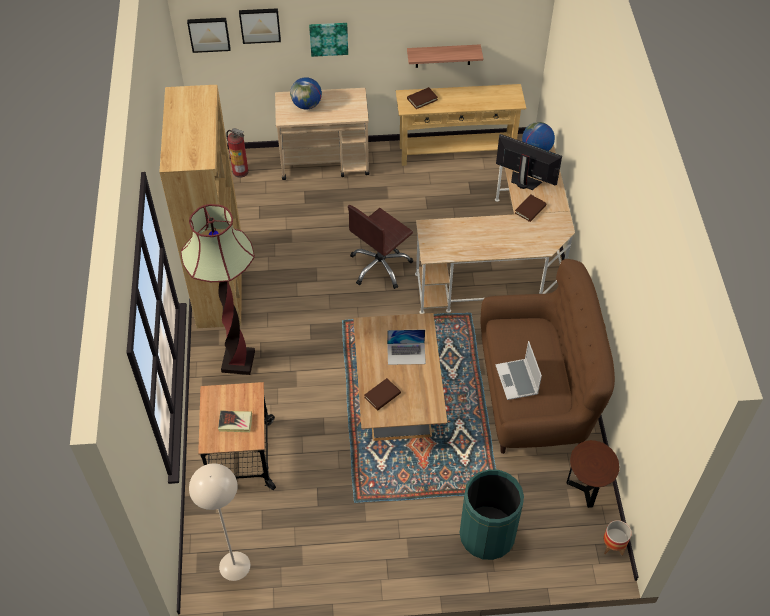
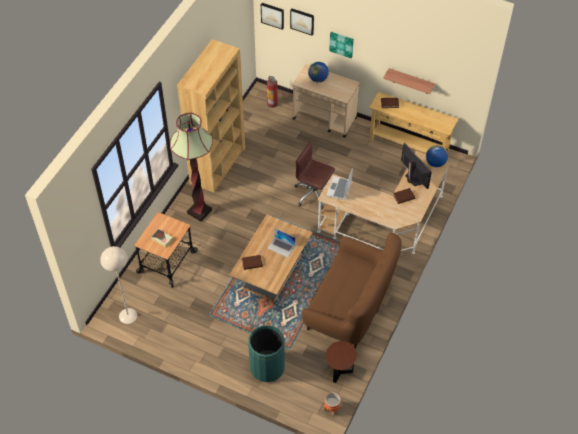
camera: 30 degrees right, 0 degrees up
(380, 266) = (313, 194): brown office chair -> brown office chair turned 45 degrees clockwise
(517, 380) = (331, 290): laptop -> laptop (339, 189)

